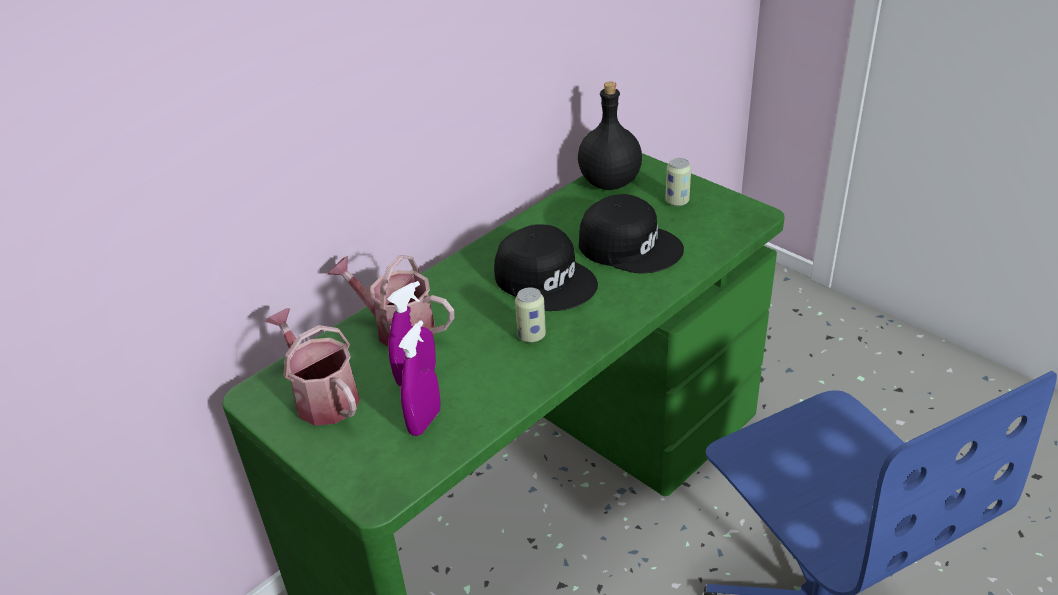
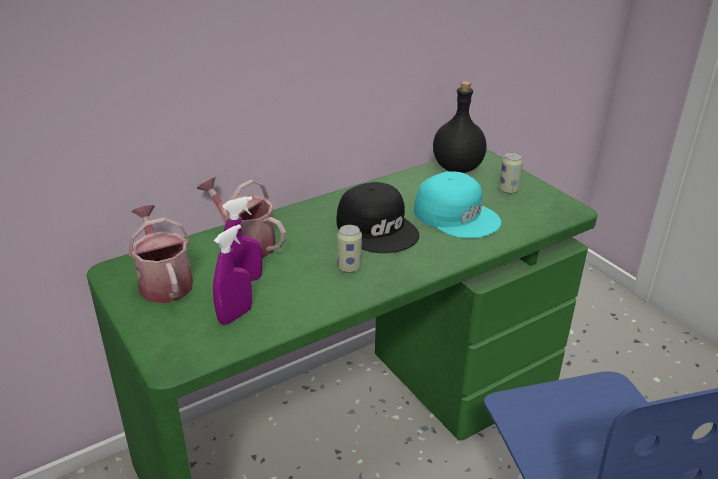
camera: 10 degrees right, 5 degrees down
(630, 245) = (456, 215): black cap -> turquoise cap

